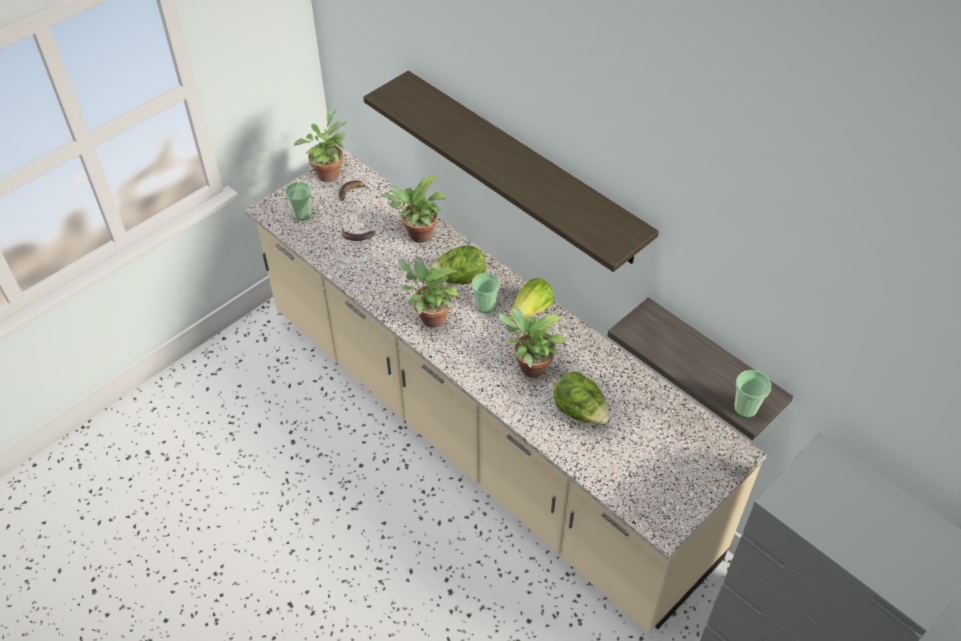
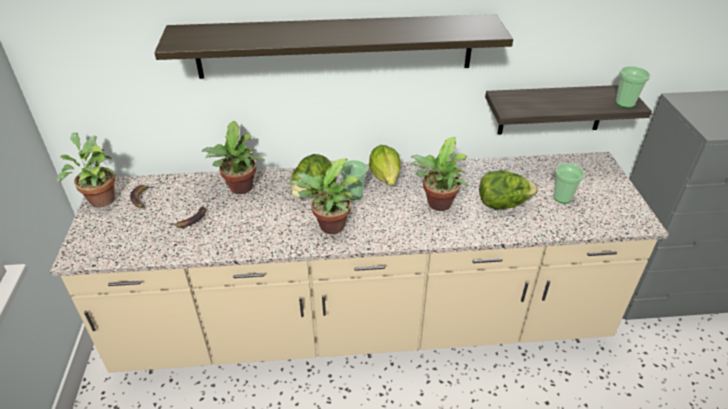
camera: 50 degrees left, 10 degrees down
(302, 214) = (117, 238): cup -> cup (562, 197)

